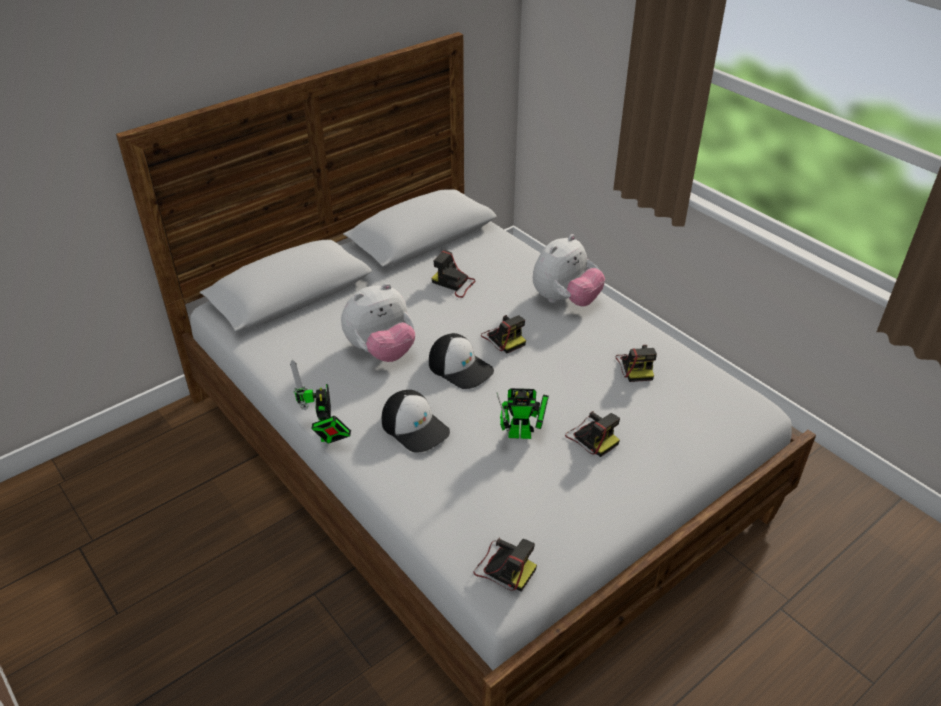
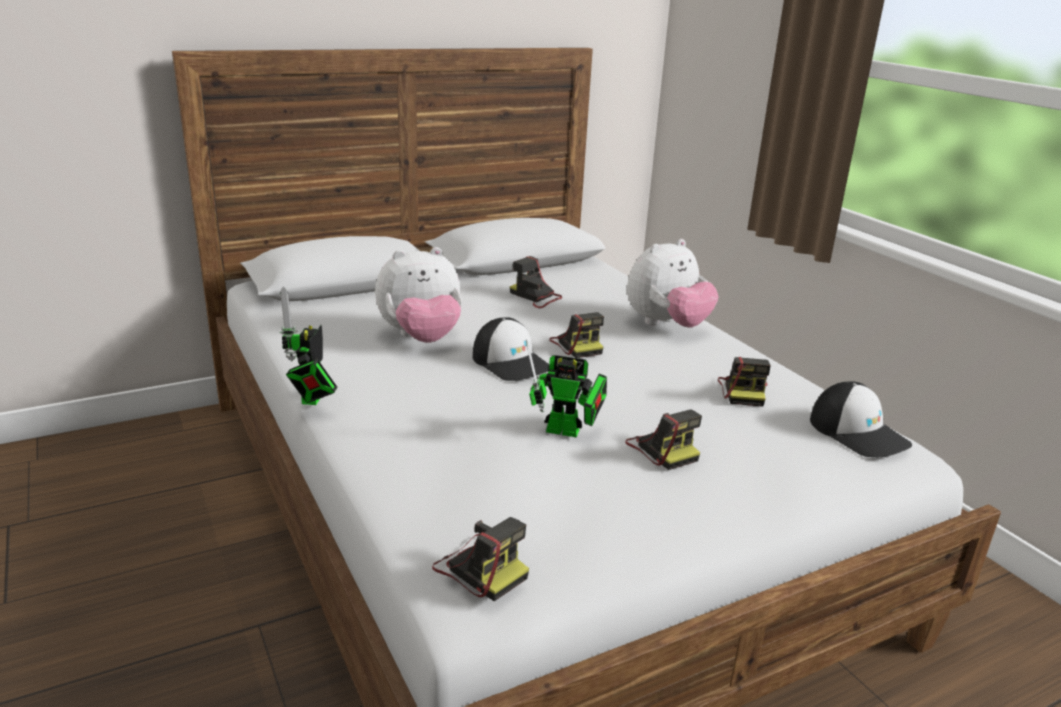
camera: 10 degrees right, 15 degrees down
(415, 427) = (427, 405): cap -> cap (859, 432)

